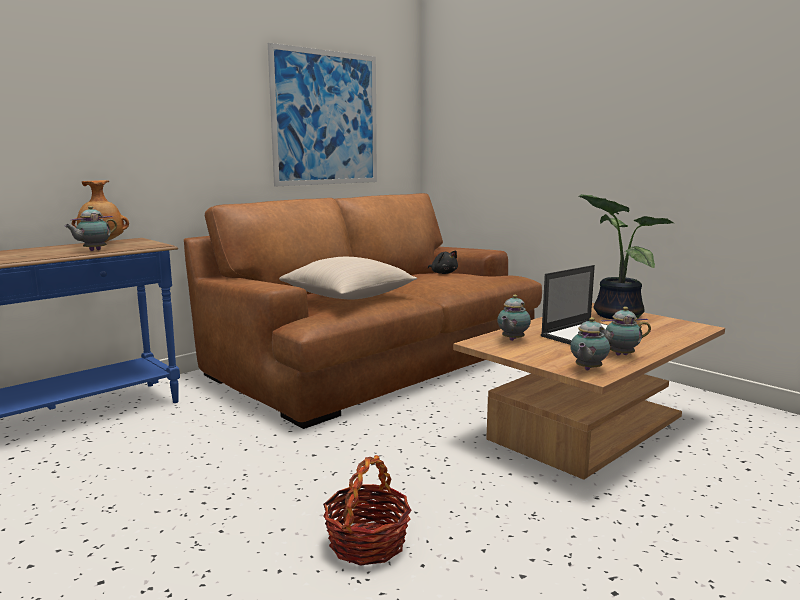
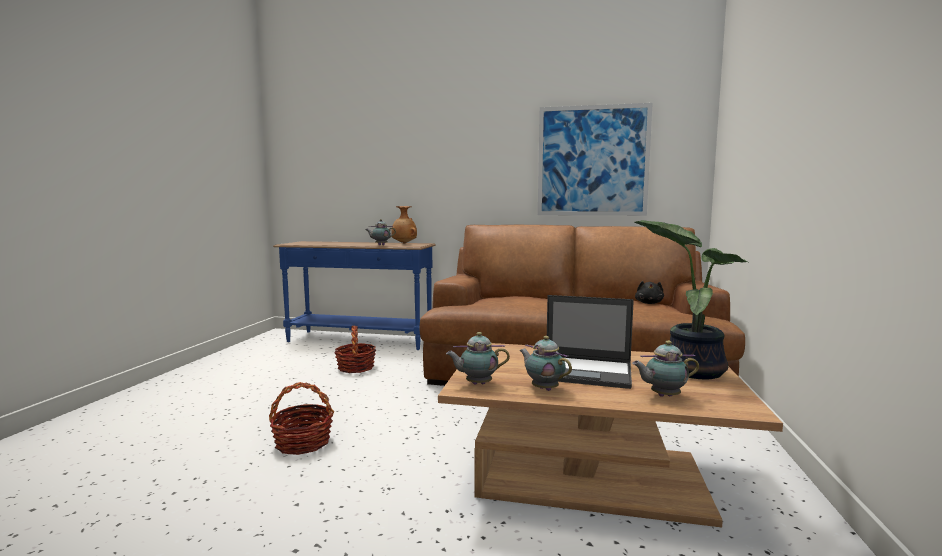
camera: 55 degrees right, 5 degrees down
(162, 453) = (356, 367): none -> basket
(348, 297) = (508, 300): beige pillow -> none
(512, 340) = (517, 353): teapot -> teapot (663, 396)

